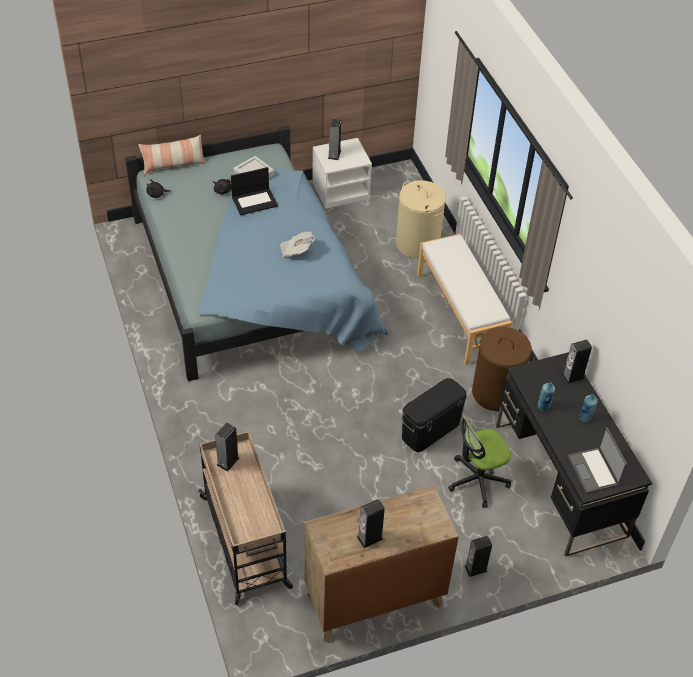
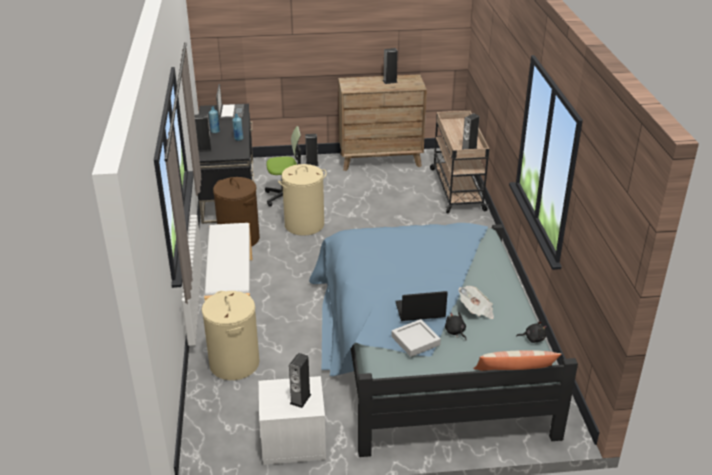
camera: 165 degrees left, 15 degrees down
(296, 250) = (386, 260): newspaper -> newspaper (476, 310)
(430, 430) = (304, 224): black storage box -> beige laundry basket

